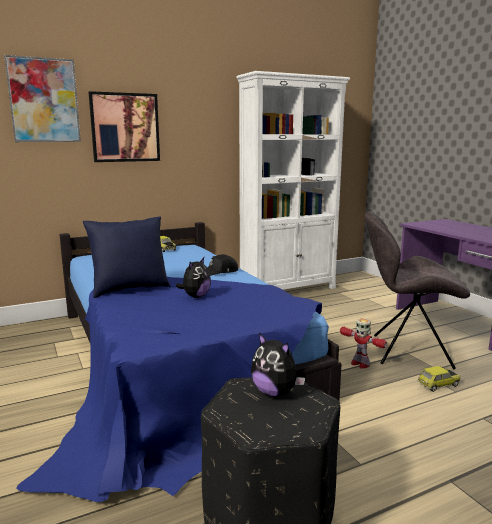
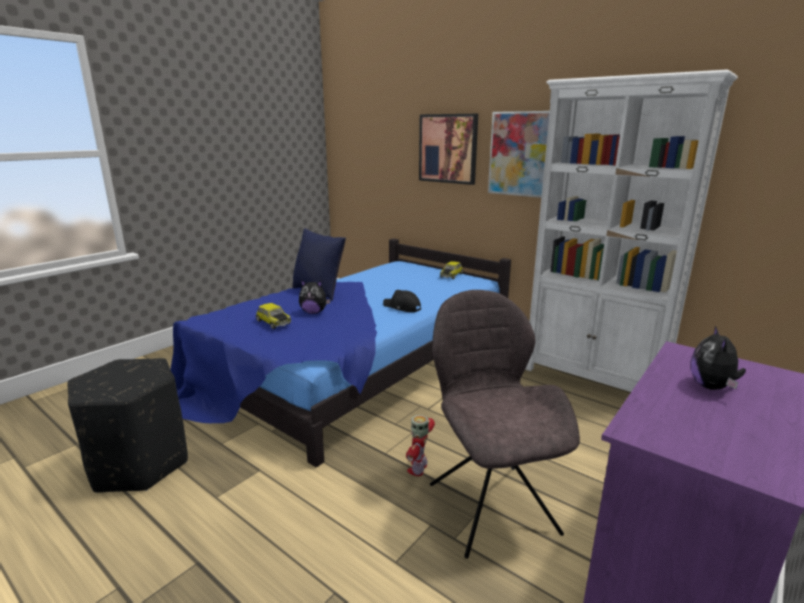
camera: 65 degrees right, 5 degrees up
(44, 100) = (392, 124): picture -> picture (519, 154)
(275, 392) = (136, 375): plush toy -> plush toy (712, 387)
(438, 384) = (405, 542): toy car -> toy car (273, 322)

